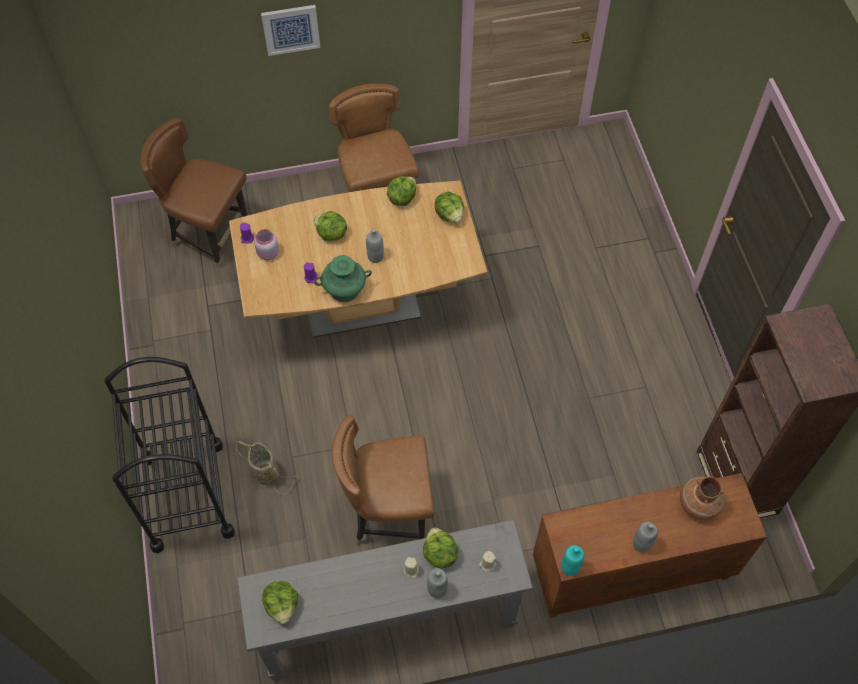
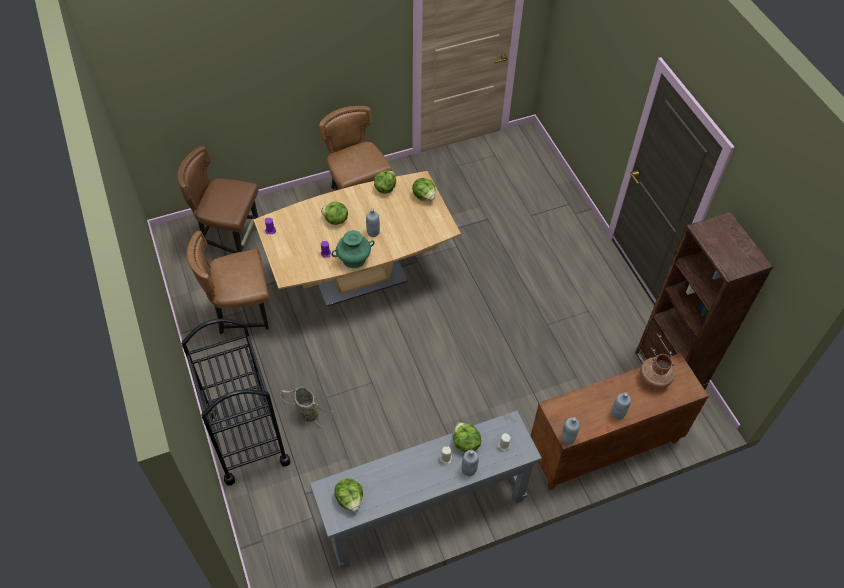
camera: 10 degrees left, 5 degrees down
(267, 254) = (288, 240): pink jar -> none
(291, 29) = (286, 67): picture -> none
(388, 513) = (409, 429): brown chair -> brown chair (242, 316)
(570, 567) = (567, 438): turquoise bottle -> grey bottle

